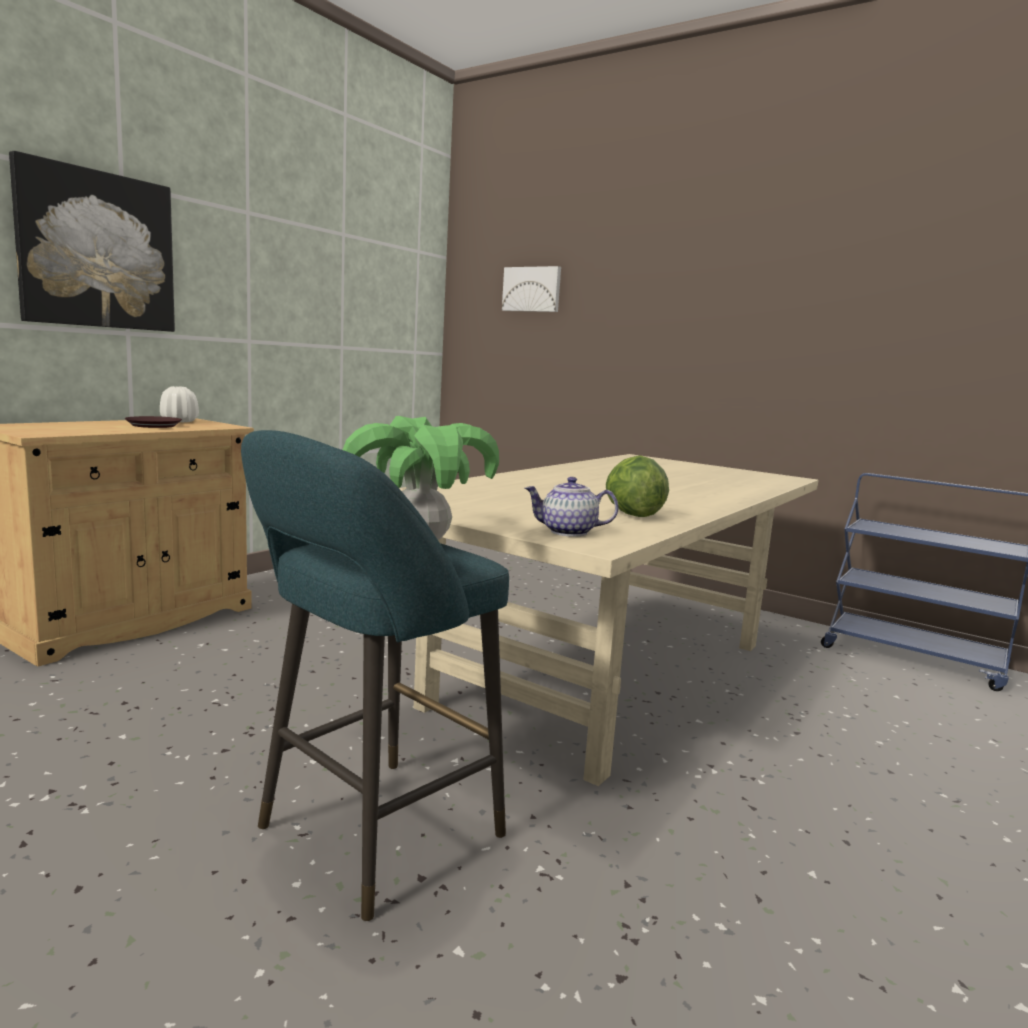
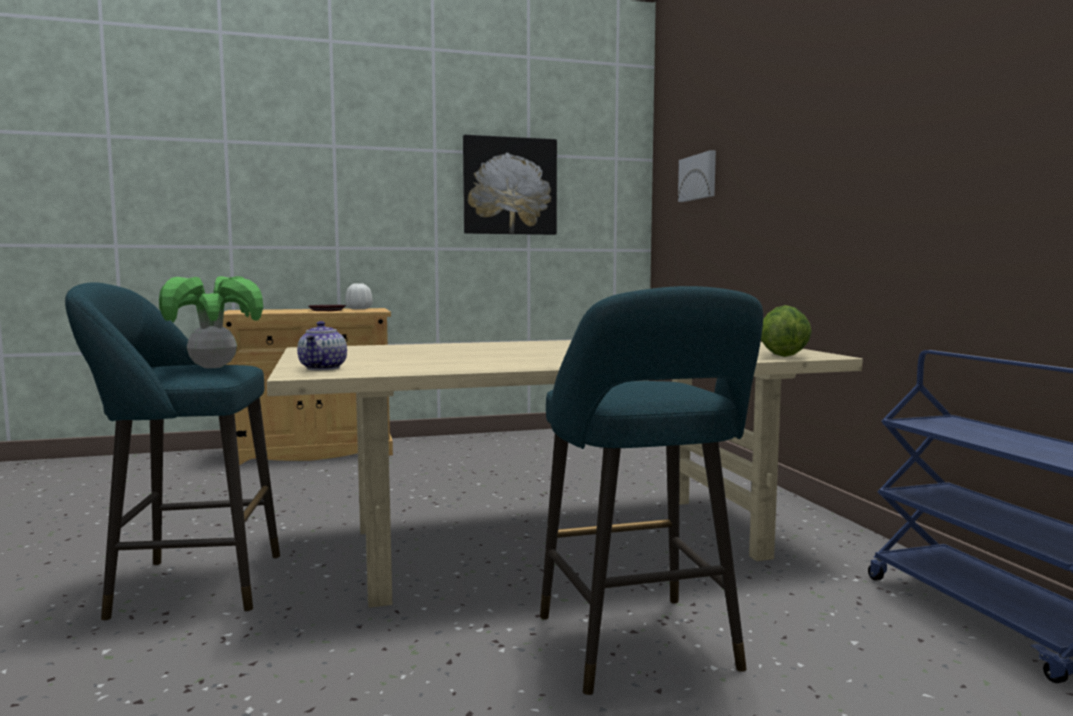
camera: 40 degrees right, 5 degrees down
(97, 250) = (314, 193): picture -> picture (509, 186)
(567, 532) = (324, 368): teapot -> teapot turned 135 degrees counterclockwise
(632, 515) = (439, 365): lettuce -> lettuce (783, 356)
(825, 744) = (641, 648): none -> turquoise stool

